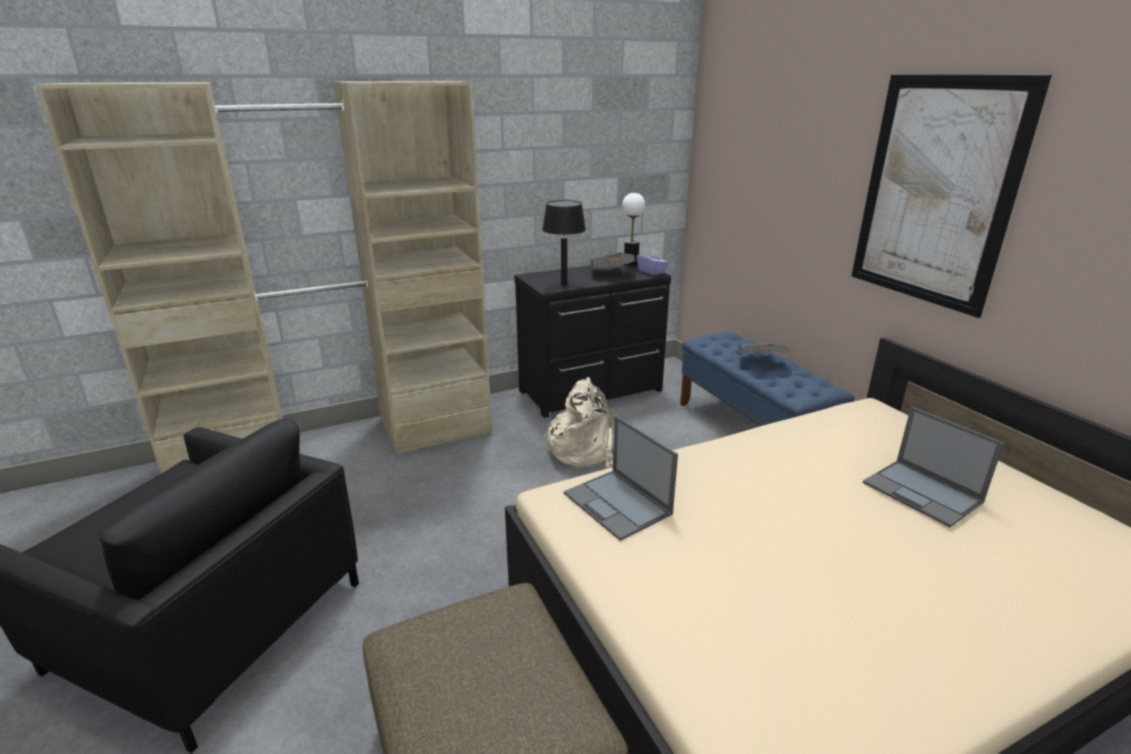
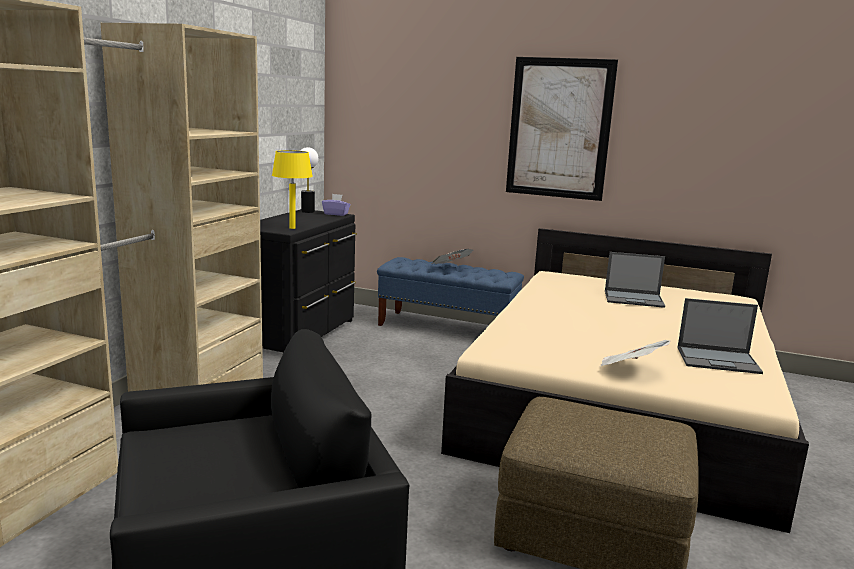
camera: 45 degrees left, 10 degrees down
(564, 285) = (292, 228): black table lamp -> yellow table lamp
(585, 449) = (357, 368): beige backpack -> none
(611, 274) = (310, 218): newspaper -> newspaper (629, 370)
(618, 504) = (526, 343): laptop -> laptop (719, 360)

